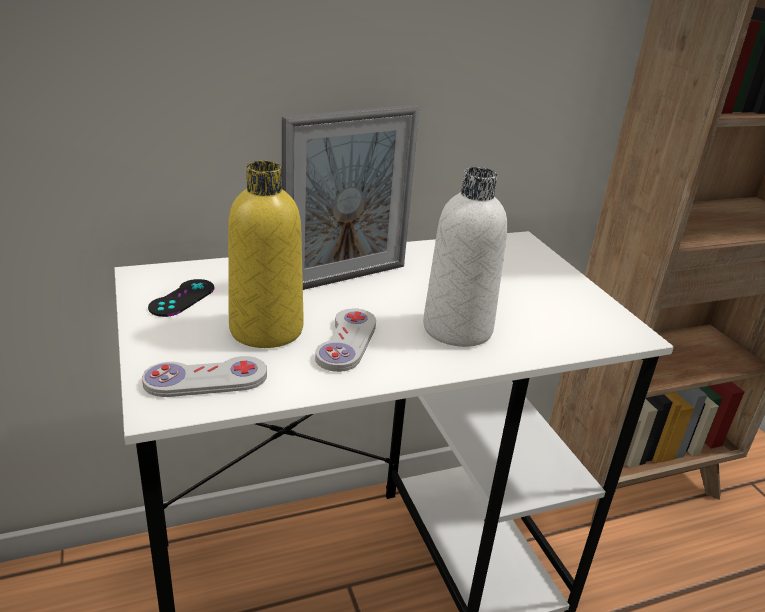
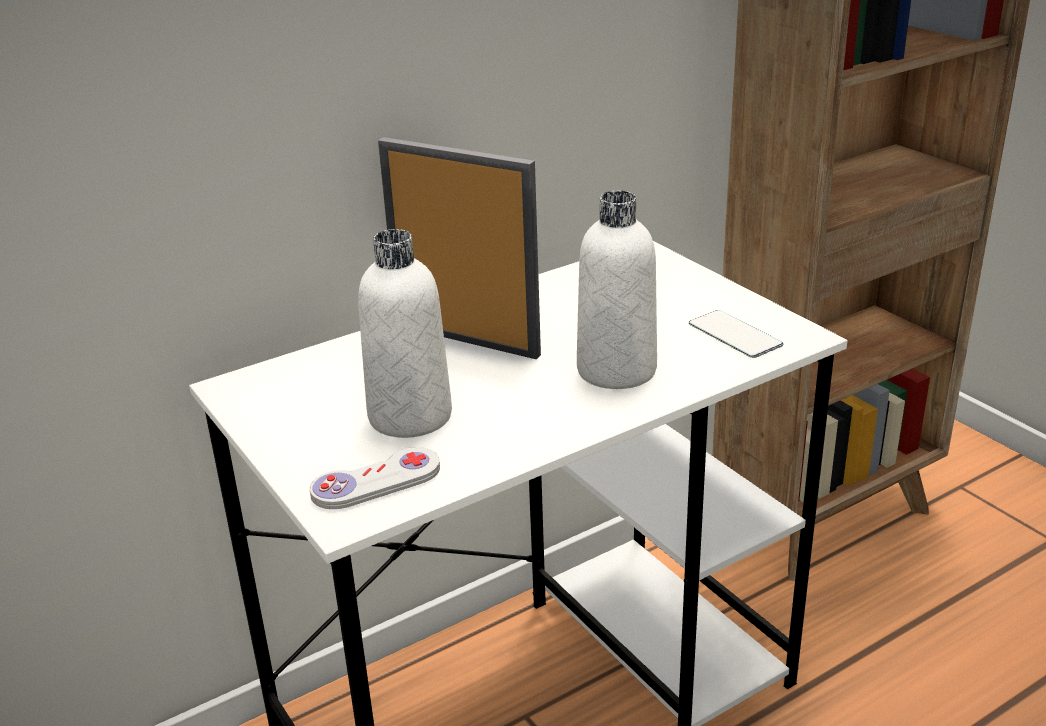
camera: 10 degrees left, 0 degrees up
(182, 298) = (294, 403): black game controller -> none
(266, 329) = (410, 416): yellow bottle -> white bottle
(345, 278) = (466, 340): picture frame -> picture frame turned 105 degrees counterclockwise
(347, 341) = (504, 410): white game controller -> none
(572, 321) = (735, 335): none -> phone

